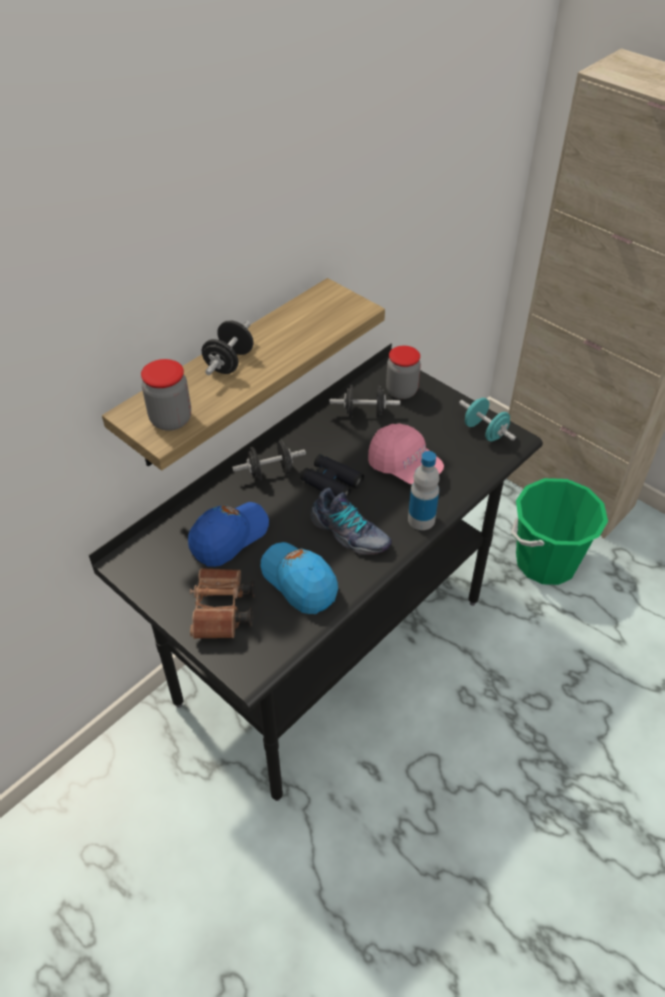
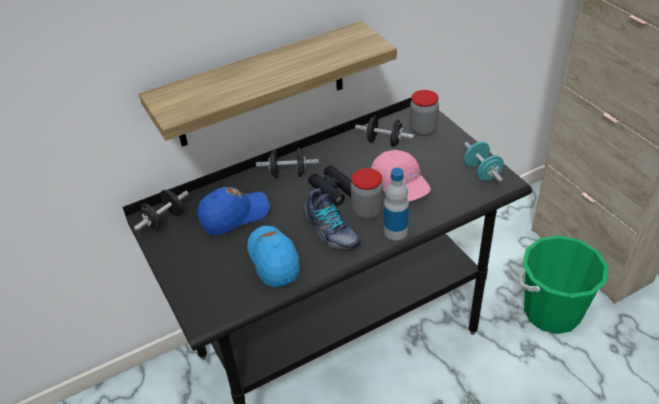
camera: 20 degrees right, 5 degrees down
(171, 419) = (186, 104): jar -> jar (367, 211)
(222, 613) = (203, 271): brown binoculars -> none
(229, 362) = (251, 70): black dumbbell -> black dumbbell (164, 220)

